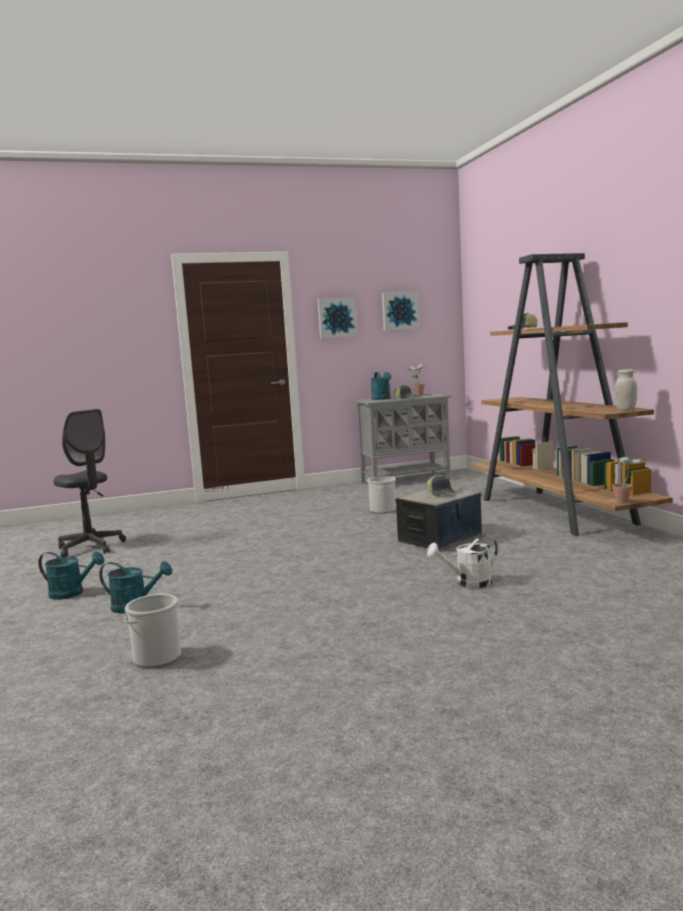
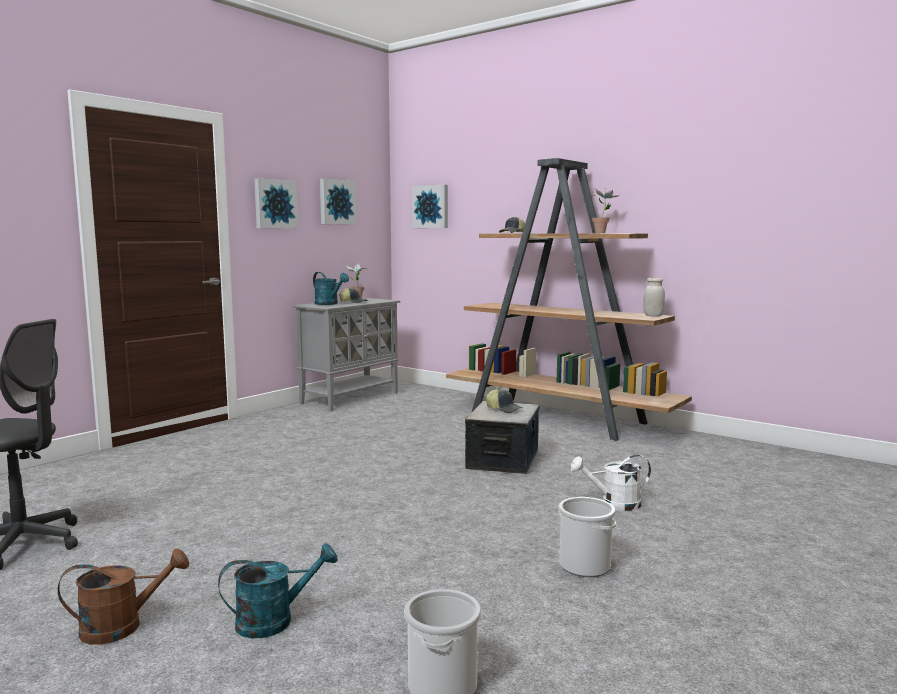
camera: 35 degrees left, 0 degrees up
(72, 594) = (122, 626): turquoise watering can -> brown watering can
(382, 510) = (384, 435): bucket -> bucket (584, 566)
(468, 583) = (614, 504): white watering can -> white watering can turned 45 degrees clockwise
(486, 307) = (431, 207): none -> picture
(626, 502) = (669, 403): potted plant -> potted plant (603, 233)

